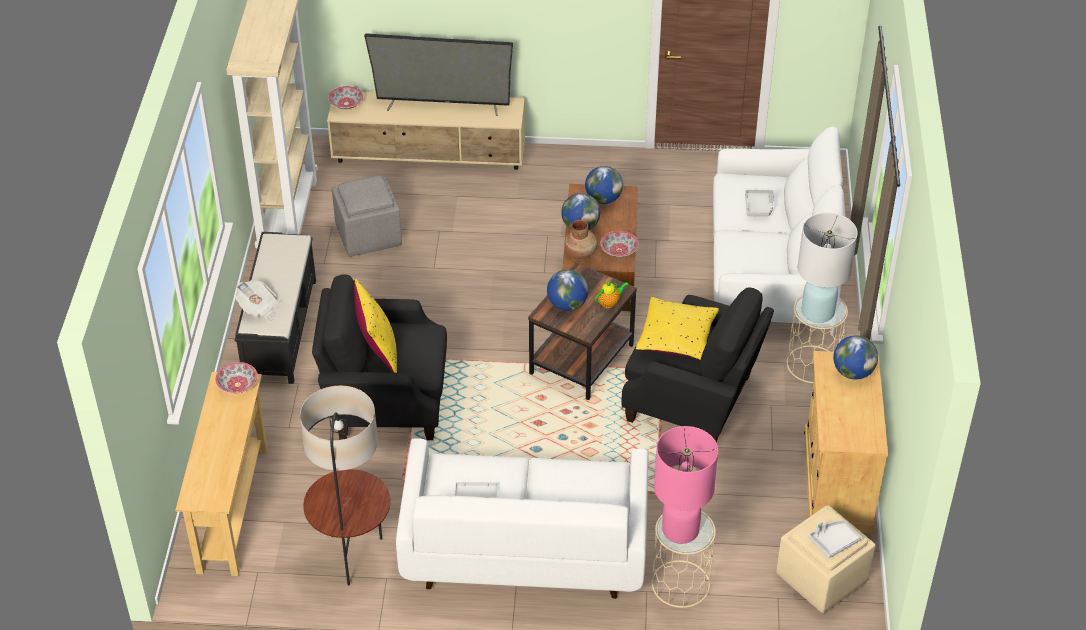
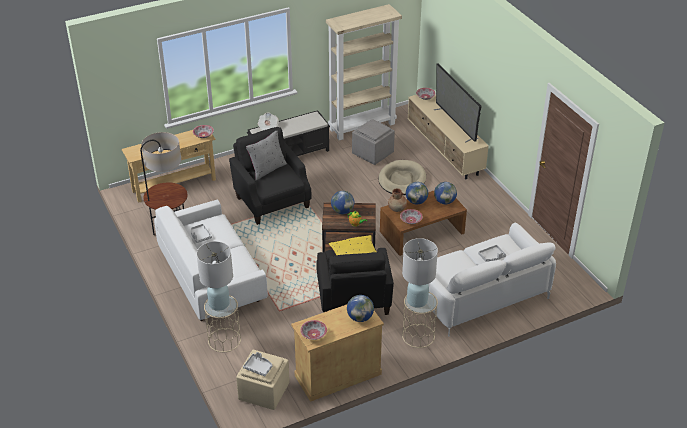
camera: 60 degrees right, 5 degrees down
(377, 350) = (267, 169): yellow pillow -> grey pillow
(462, 233) = (402, 180): none -> beige dog bed
(680, 530) = (219, 304): pink table lamp -> white table lamp
(858, 434) = (314, 334): none -> bowl

